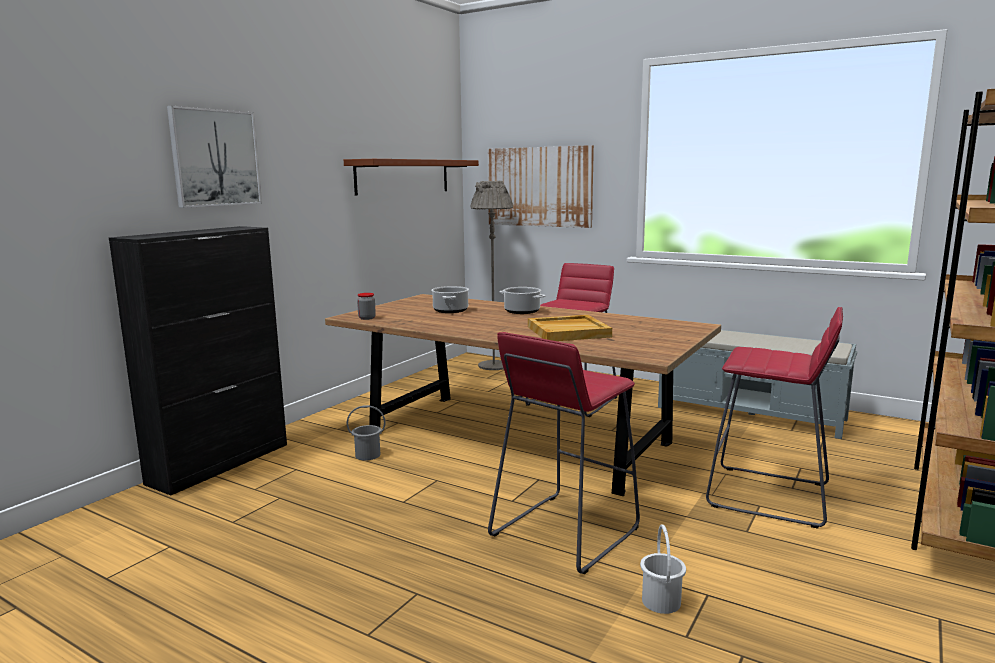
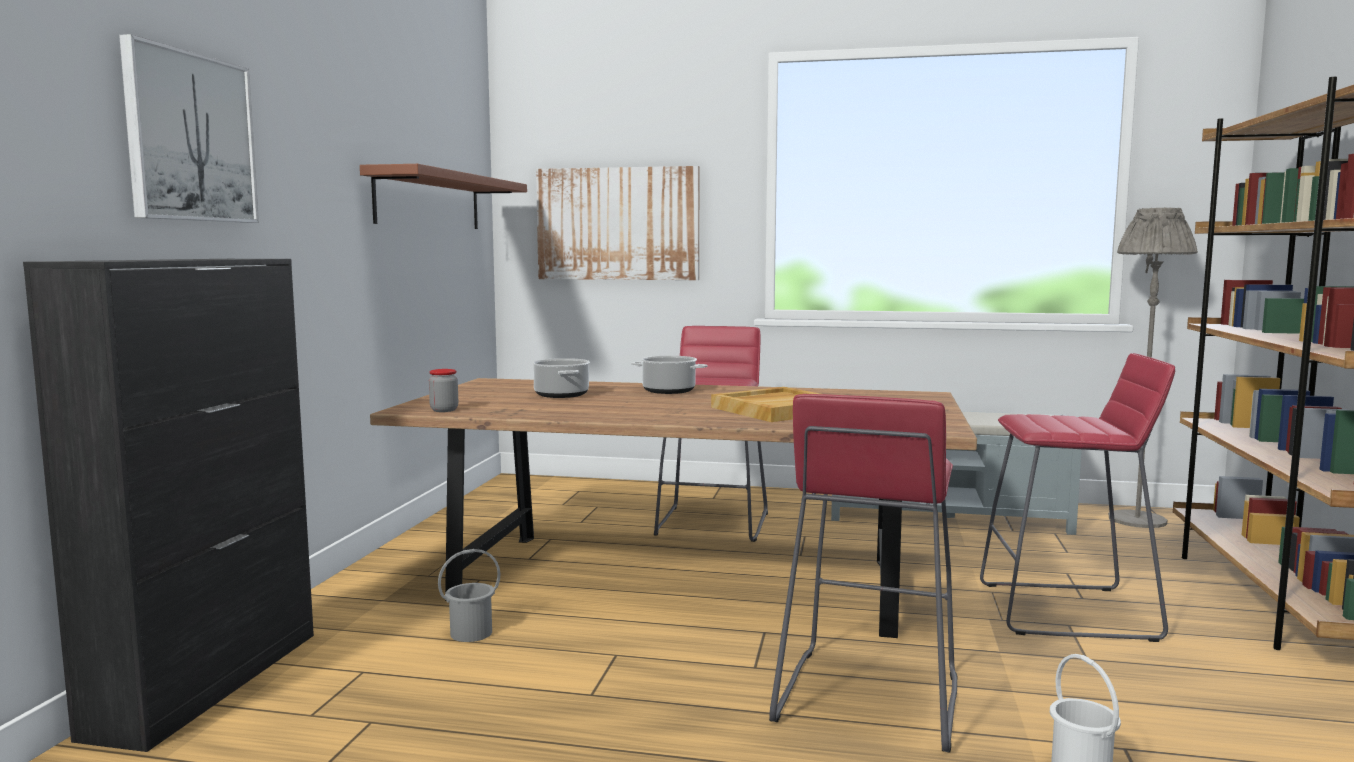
camera: 20 degrees left, 5 degrees down
(493, 365) = (558, 488): grey floor lamp -> grey floor lamp (1137, 520)

